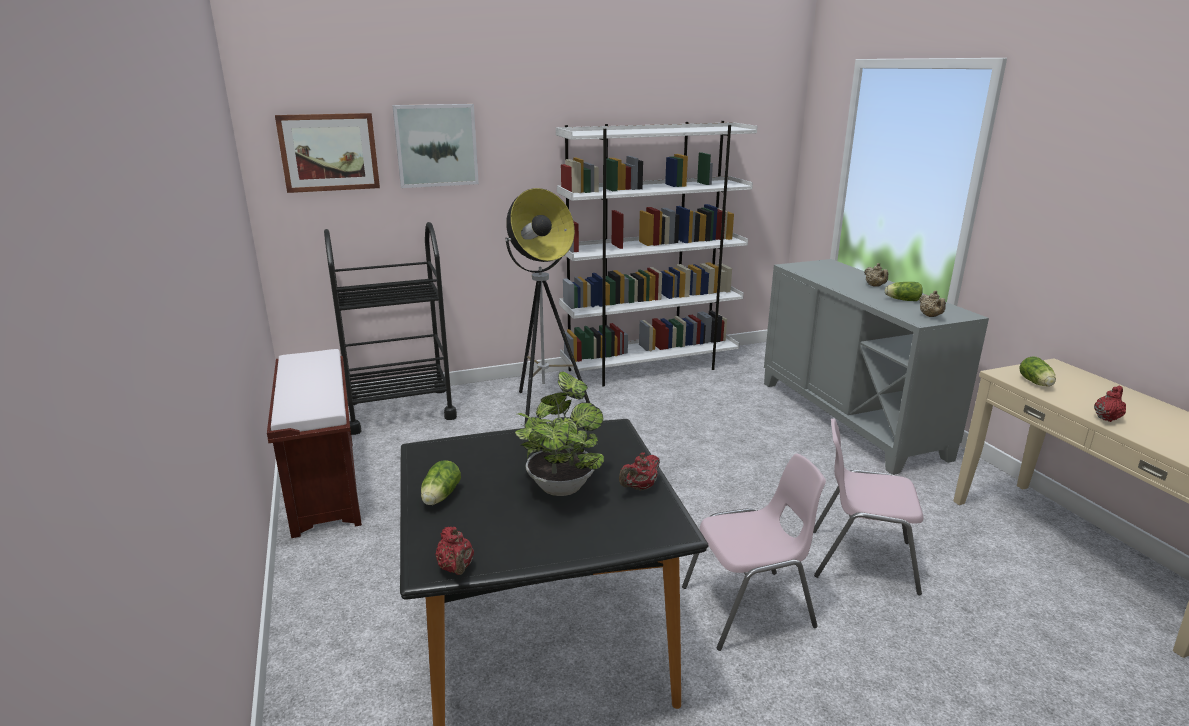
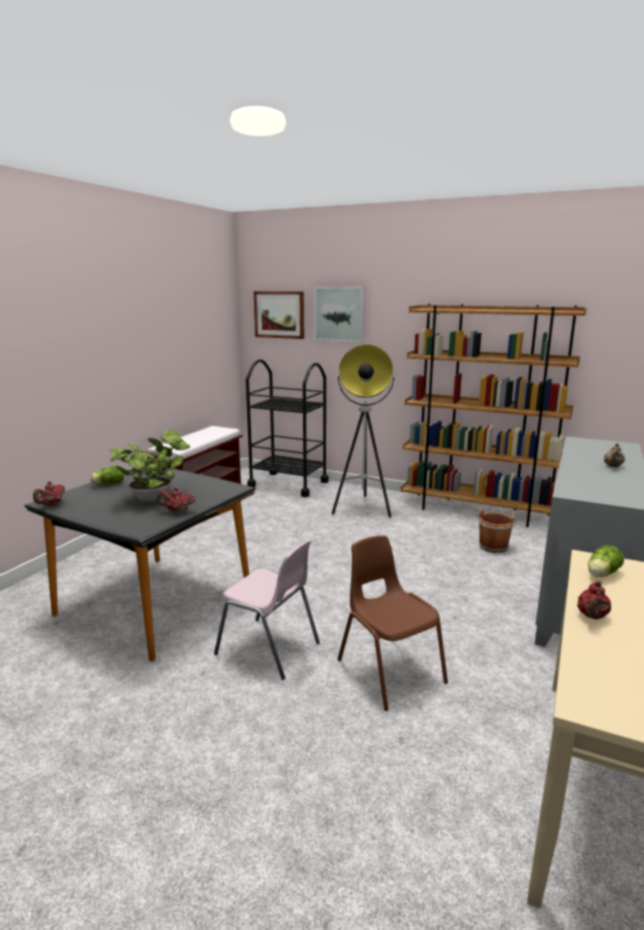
camera: 45 degrees right, 5 degrees down
(650, 368) = (477, 510): white bookcase -> brown bookcase
(723, 400) = (493, 546): none -> brown bucket
(860, 559) = (389, 670): pink chair -> brown chair
(901, 300) = (605, 479): lettuce -> none
(930, 316) = (592, 494): beige teapot -> none
(1107, 418) = (592, 616): red teapot -> red teapot turned 120 degrees clockwise

